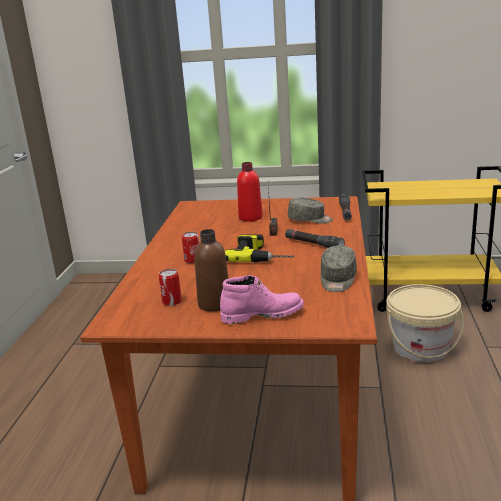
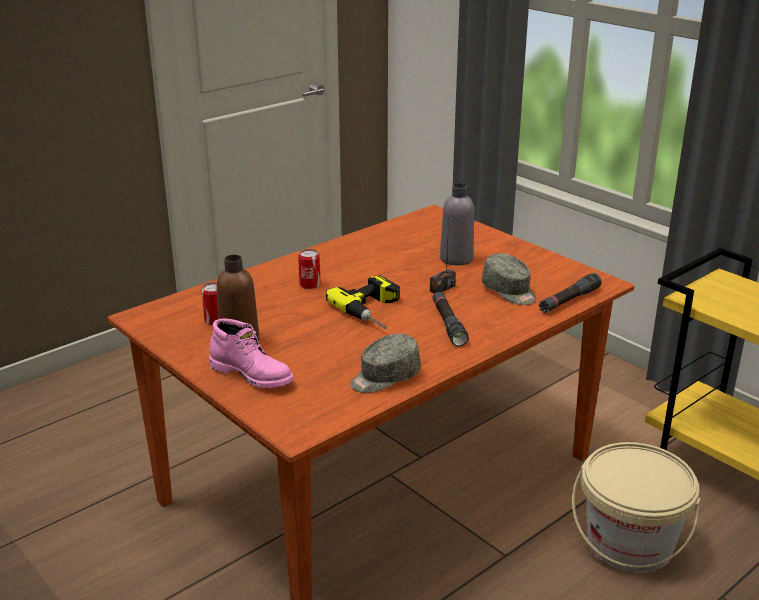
camera: 40 degrees right, 5 degrees up
(250, 217) = (456, 259): red bottle -> grey bottle

